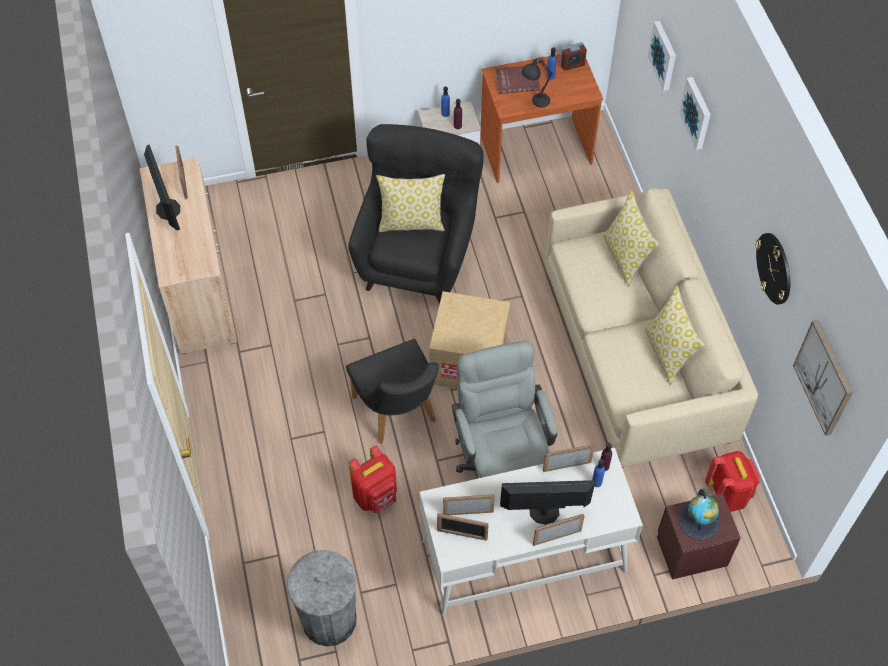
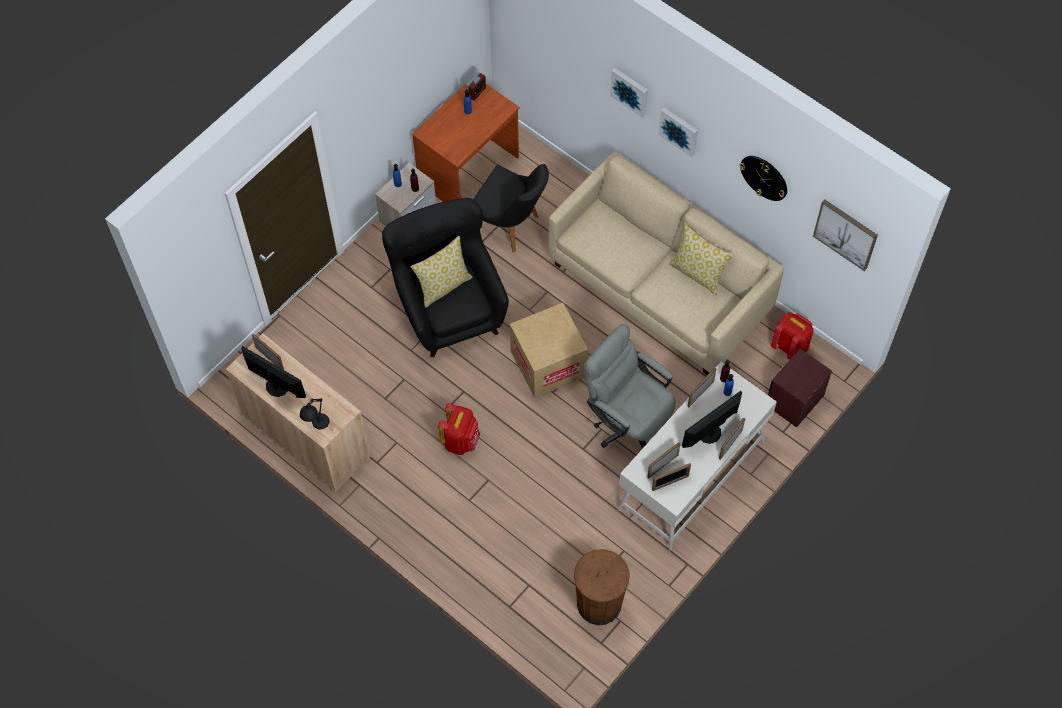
camera: 35 degrees left, 5 degrees up
(329, 620) = (599, 604): grey trash can -> brown trash can
(376, 496) = (562, 501): red backpack -> red backpack (461, 441)
(398, 414) = (530, 434): black chair -> black chair (510, 226)
(517, 80) = (446, 128): red book -> none
(534, 103) = (473, 140): black table lamp -> black table lamp (317, 427)
(625, 258) = (618, 220): pillow -> none
(664, 55) = (570, 57): picture -> picture (679, 130)
(699, 521) = (799, 376): globe -> none

